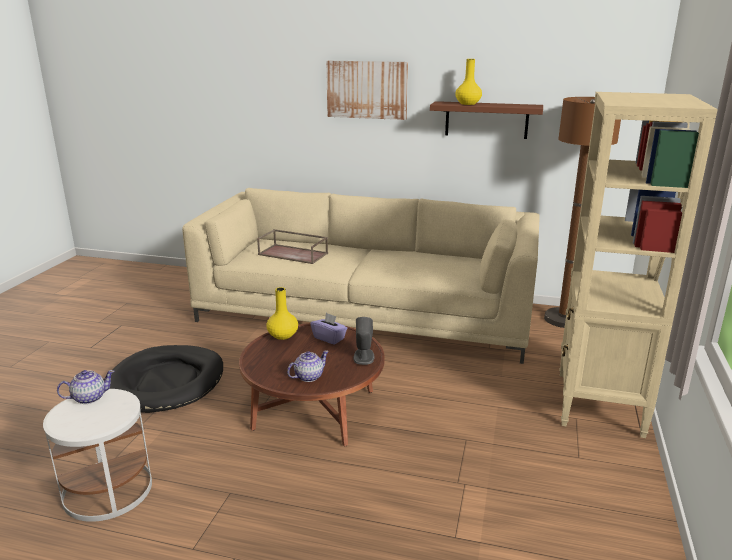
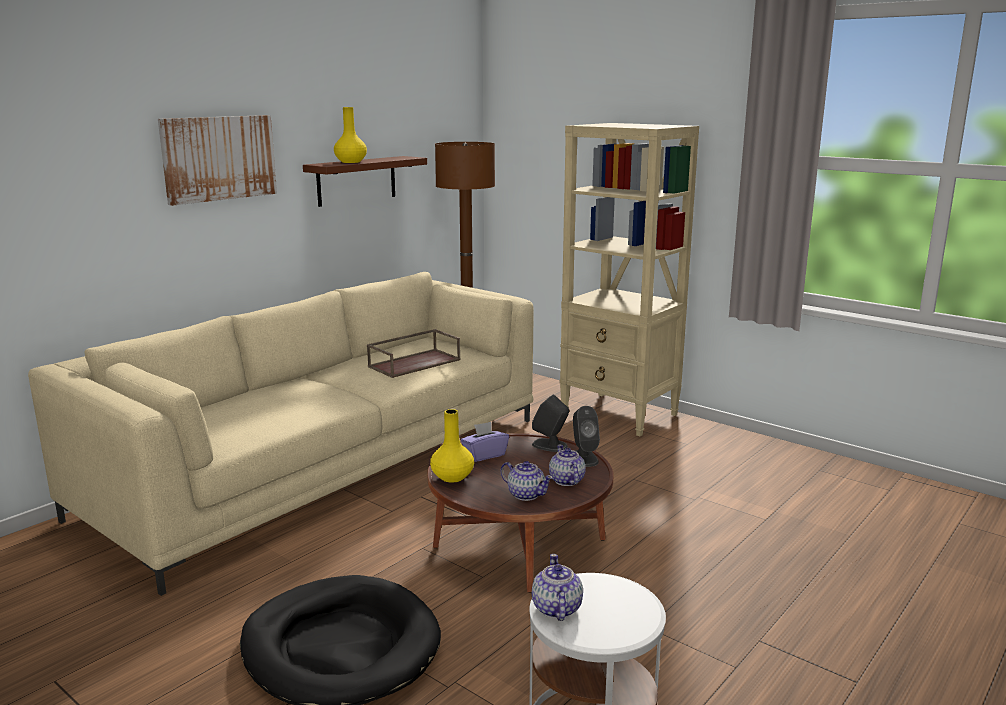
camera: 65 degrees left, 5 degrees down
(275, 366) = (526, 494): none -> teapot
(294, 254) = (262, 410): brown tray -> brown tray (415, 363)
(351, 375) = (583, 458): none -> grey speaker

